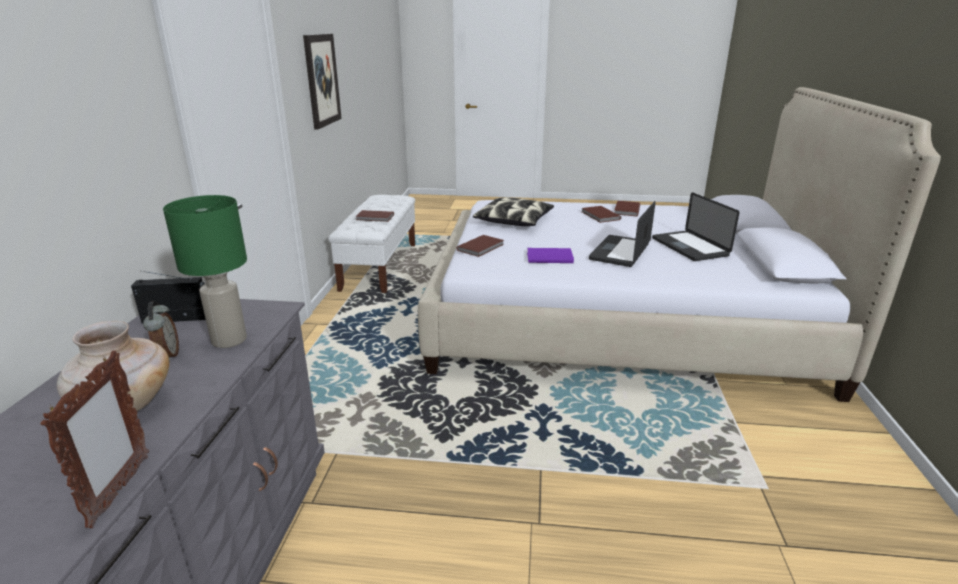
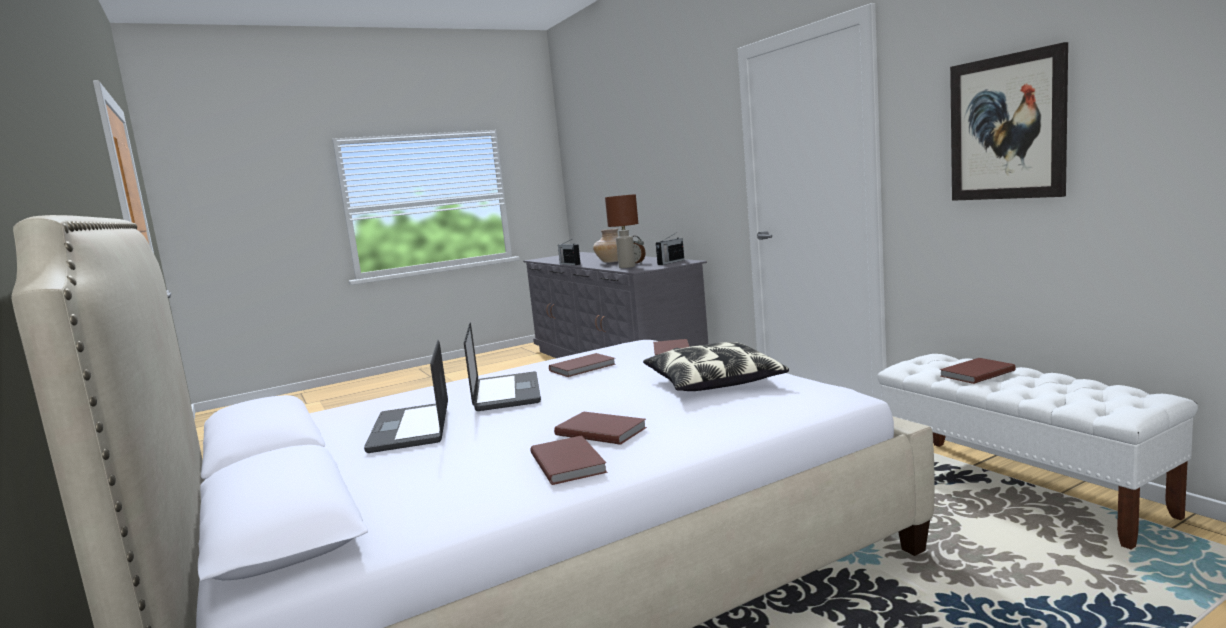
camera: 145 degrees right, 15 degrees down
(119, 491) = (569, 264): picture frame -> radio
(229, 340) = (626, 267): green table lamp -> brown table lamp
(549, 257) = (584, 367): purple book -> brown book
(689, 247) = (411, 429): laptop -> laptop turned 135 degrees counterclockwise

